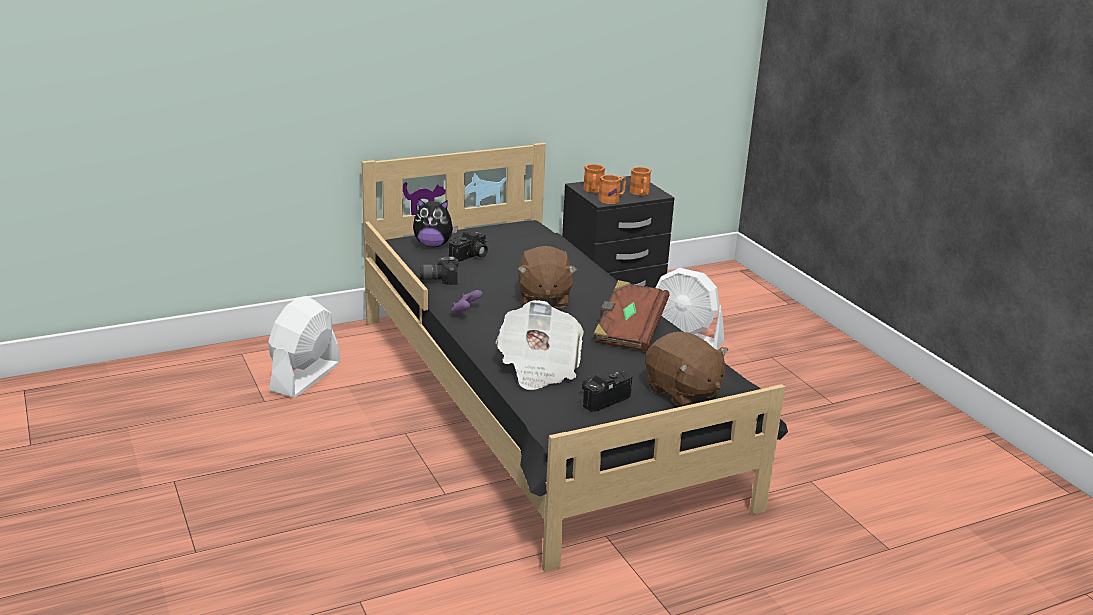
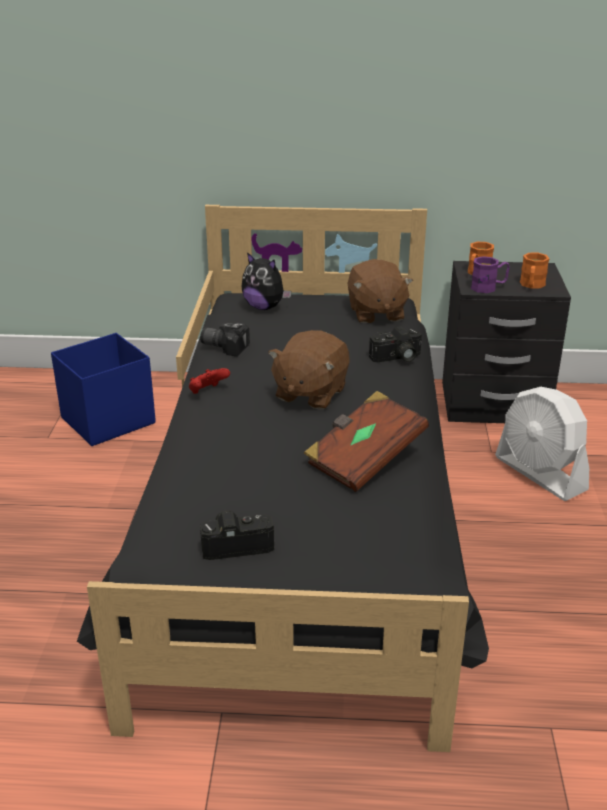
camera: 30 degrees right, 5 degrees up
(305, 377) = (106, 421): white fan -> blue storage box
(465, 313) = (207, 392): purple game controller -> red game controller
(470, 256) = (286, 327): camera -> camera (396, 358)
(538, 367) = (209, 480): newspaper -> none
(612, 199) = (488, 287): orange mug -> purple mug
(682, 392) = (345, 563): brown plush toy -> brown plush toy (375, 313)

